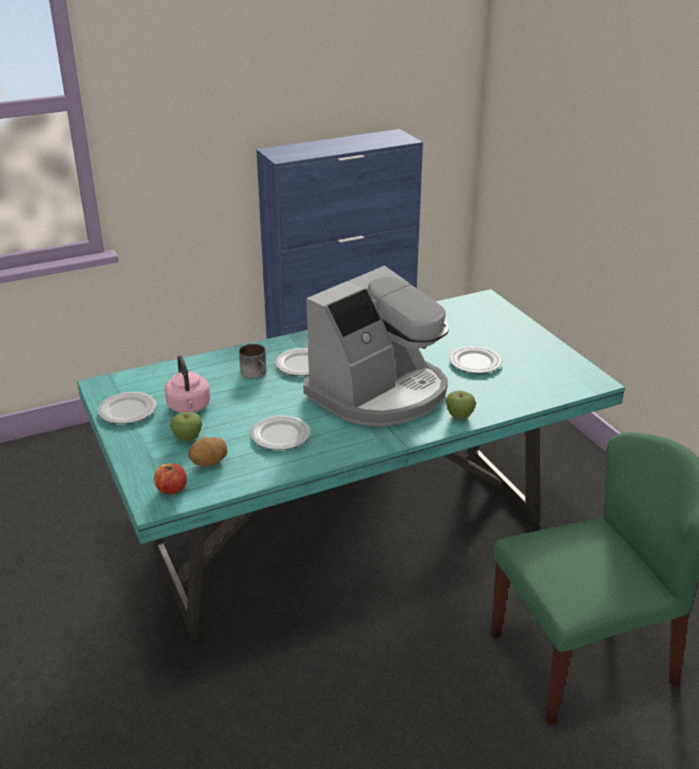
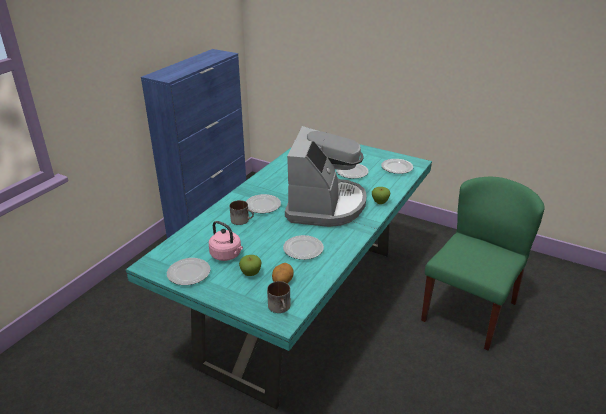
camera: 35 degrees left, 0 degrees up
(171, 489) = (281, 307): apple -> mug
(551, 378) = (396, 168): none -> plate

